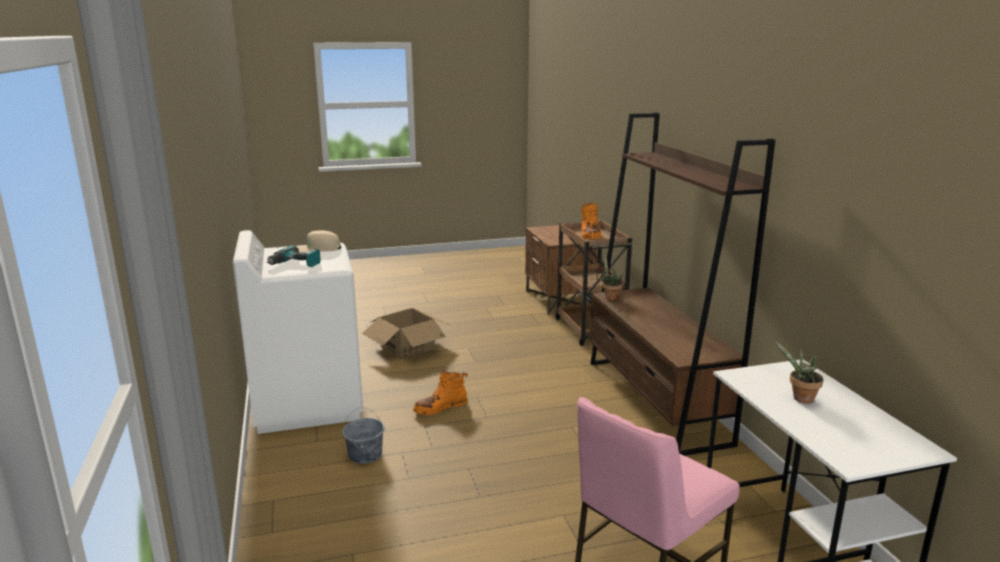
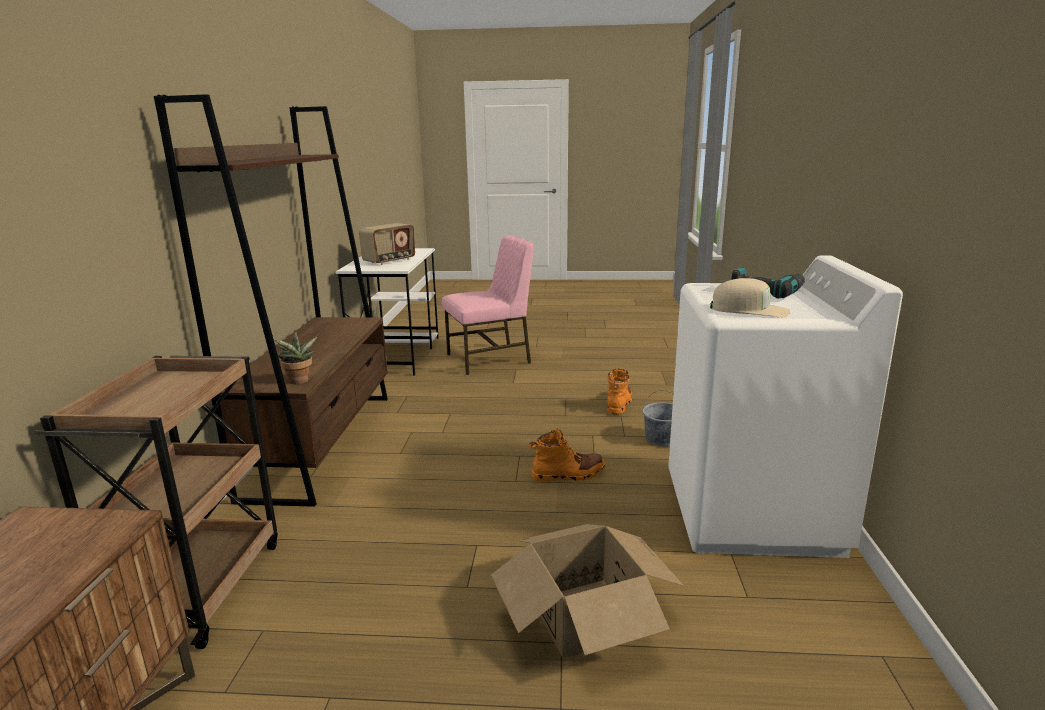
camera: 160 degrees left, 0 degrees up
(590, 236) = (164, 398): orange boot -> orange boot (619, 403)
(800, 399) = (390, 261): potted plant -> radio

